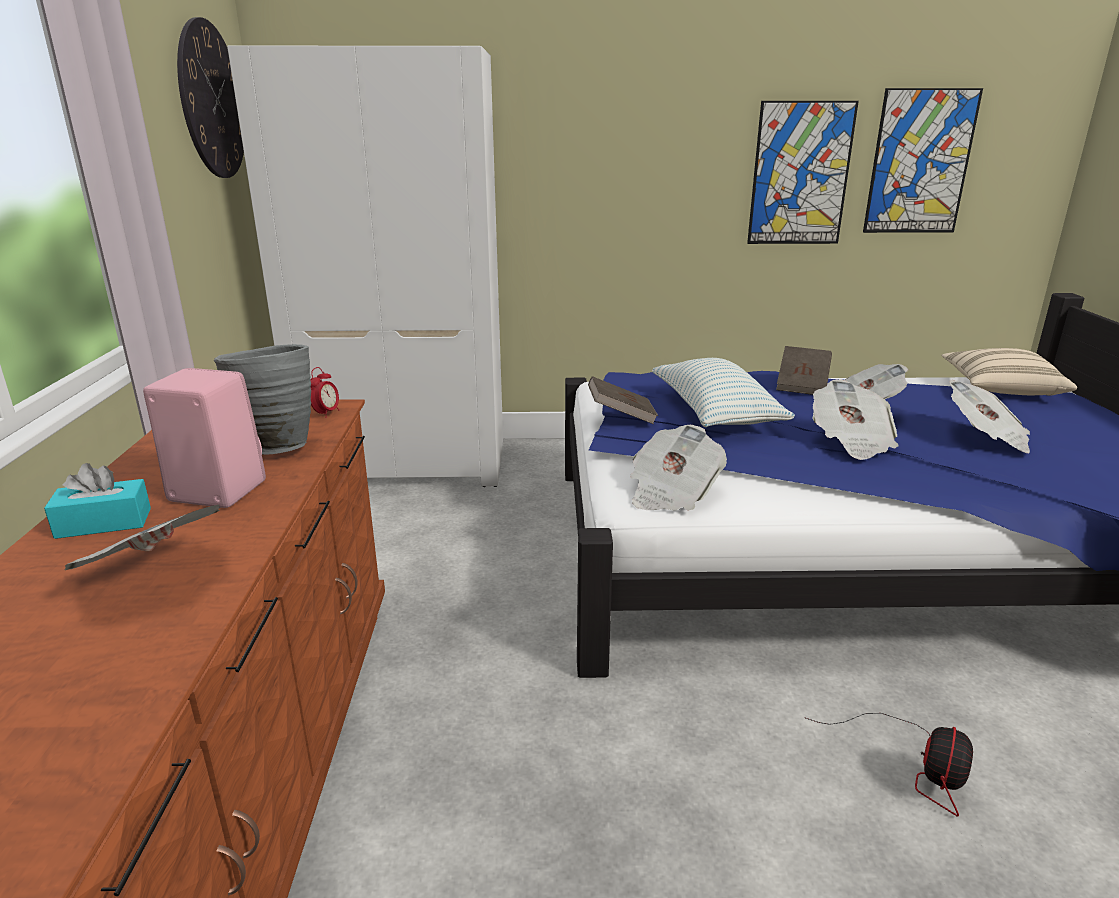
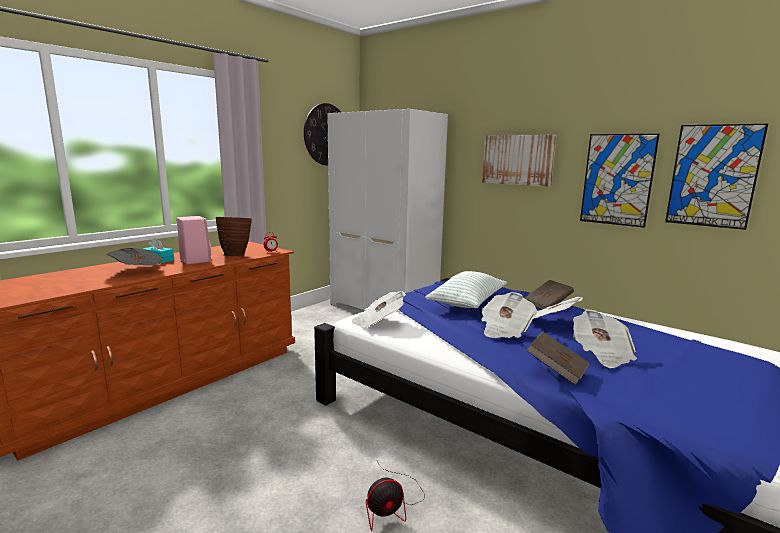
camera: 40 degrees right, 10 degrees down
(276, 446) = (235, 255): grey vase -> brown vase
(621, 416) = (418, 291): brown book -> brown book (556, 370)
(639, 147) = (517, 160): none -> picture
(1000, 389) = (699, 343): beige pillow -> none

